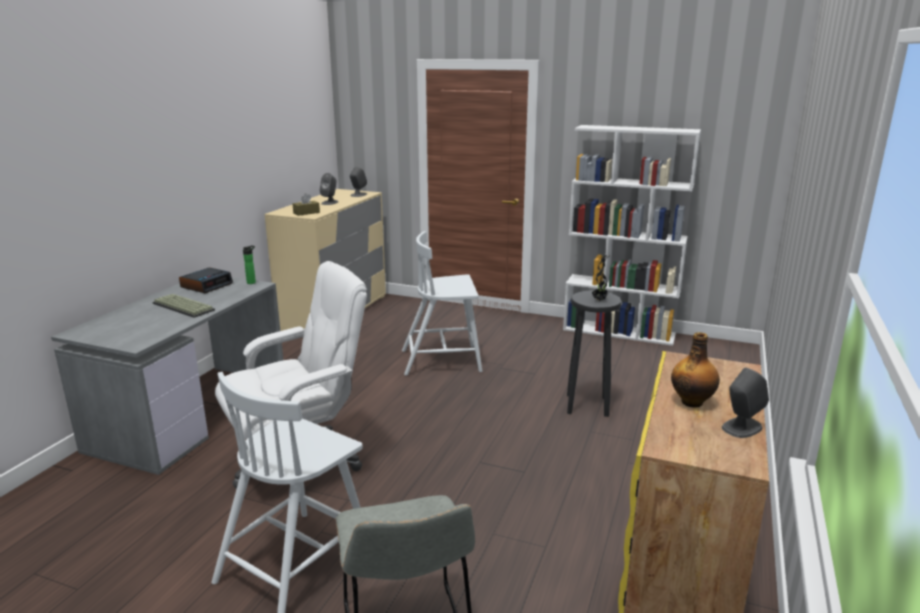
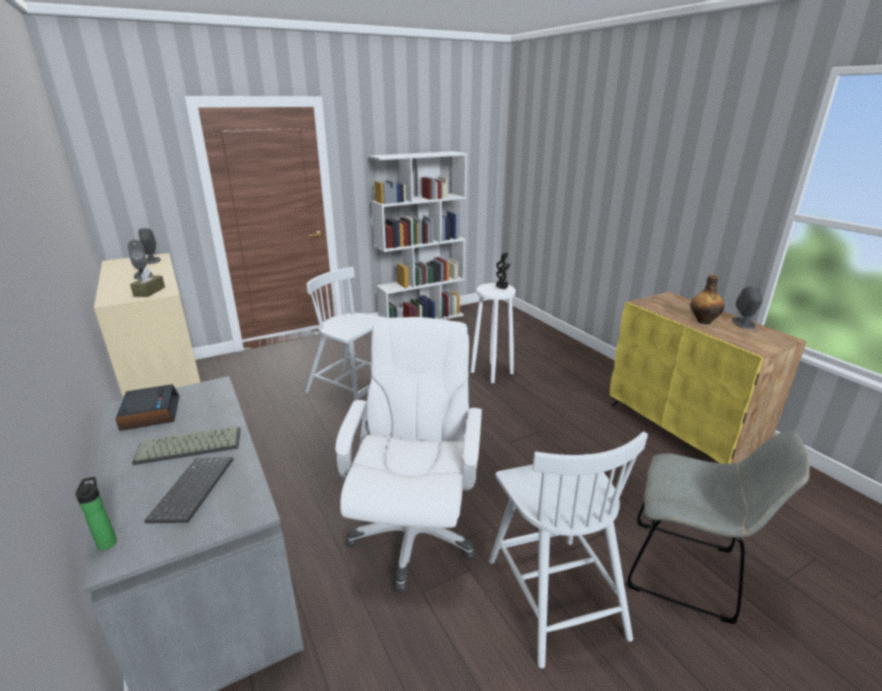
camera: 50 degrees left, 5 degrees up
(141, 325) = (194, 491): none -> keyboard
(252, 282) = (201, 386): bottle -> bottle (107, 541)
(442, 360) = (351, 391): white chair -> white chair turned 90 degrees clockwise
(587, 405) = (491, 372): black stool -> white stool

